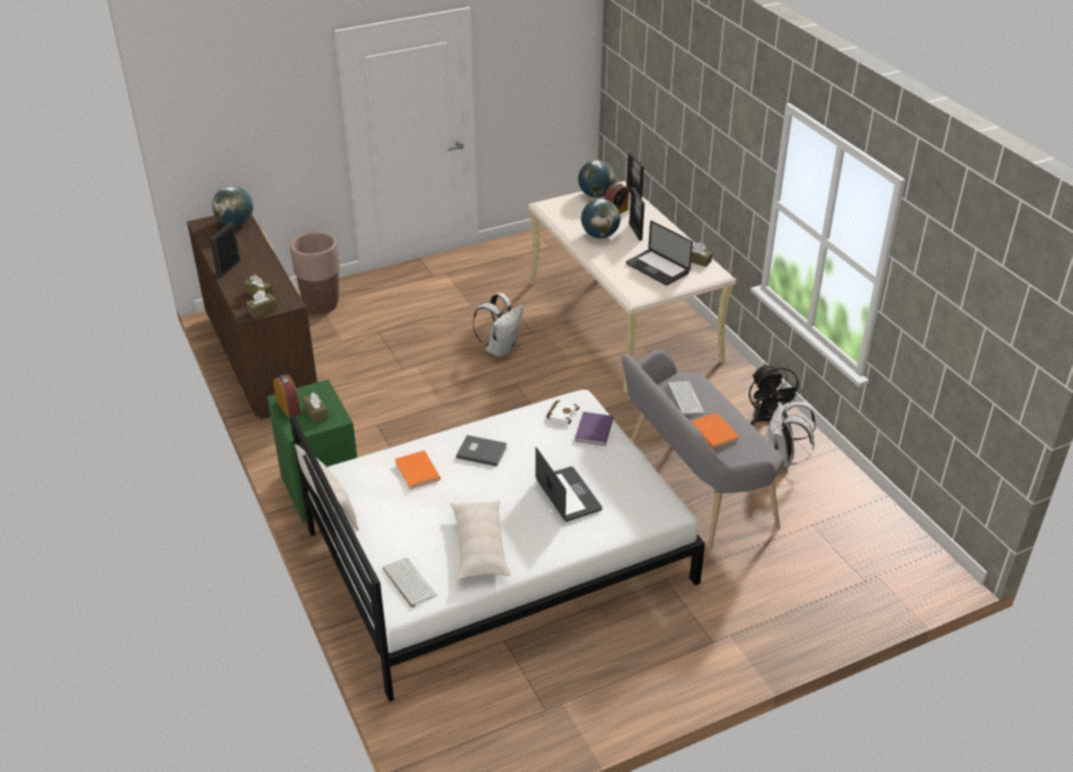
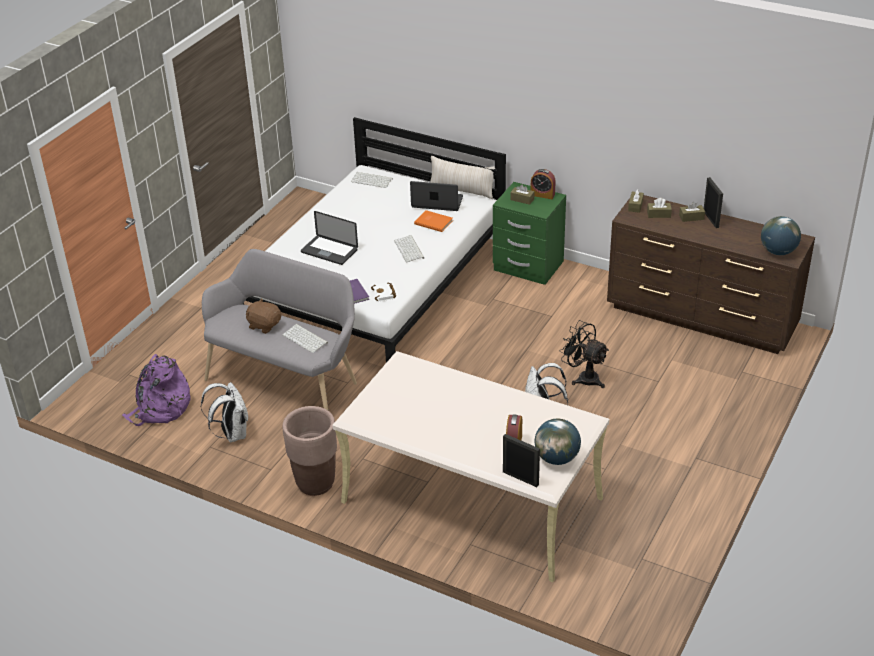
camera: 145 degrees right, 0 degrees up
(321, 305) = (736, 379): brown planter -> brown planter (315, 483)
(479, 547) = (353, 208): beige pillow -> none
(481, 451) = (410, 249): grey book -> keyboard
(599, 235) = (497, 408): globe -> none
(635, 232) = (469, 429): picture frame -> none
(657, 268) = (408, 396): laptop -> laptop (437, 202)
(697, 260) = (381, 423): brown tissue box -> brown tissue box (691, 217)
(715, 431) = (264, 325): orange book -> brown plush toy
(766, 420) = (266, 462): black fan -> black fan (583, 377)
(843, 520) = (160, 408): none -> purple backpack

